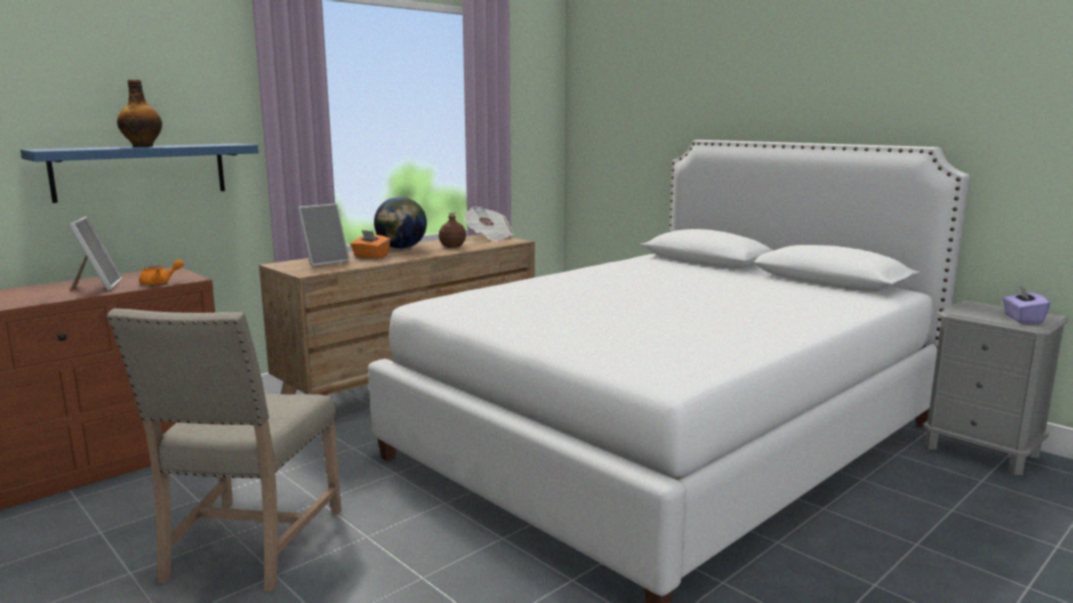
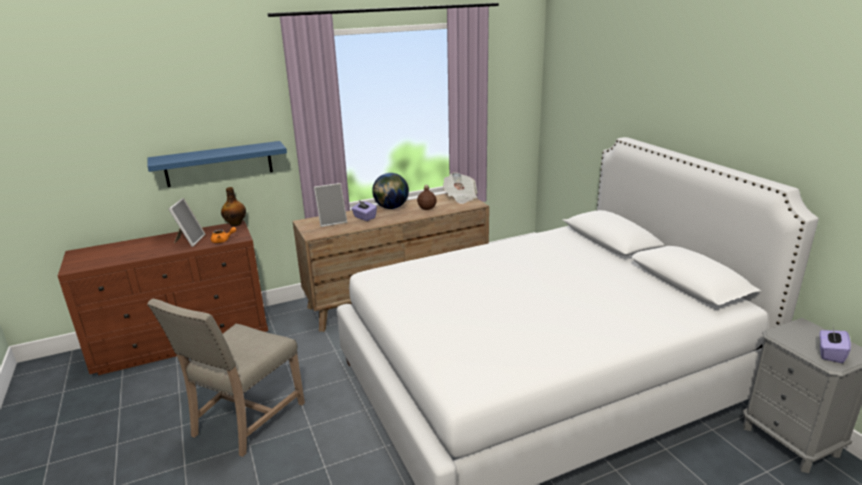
camera: 20 degrees right, 10 degrees up
(143, 146) = (215, 152): bottle -> bottle (236, 224)
(370, 256) = (364, 217): orange tissue box -> purple tissue box

